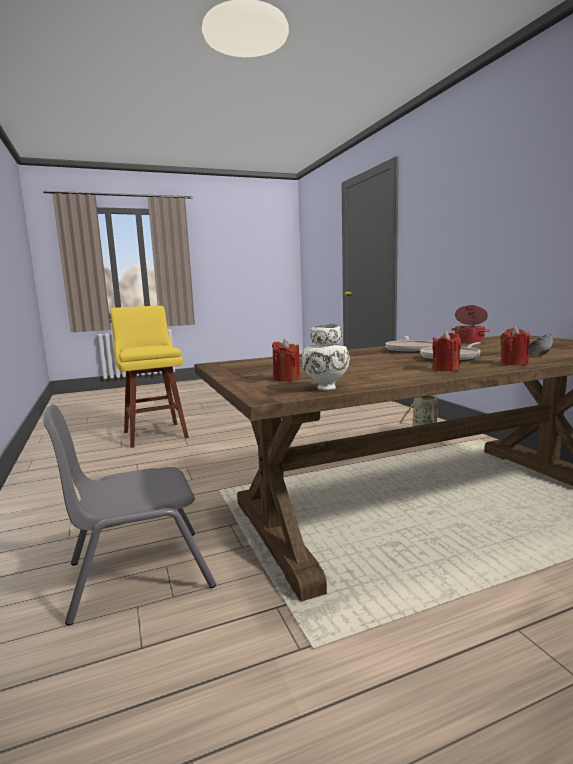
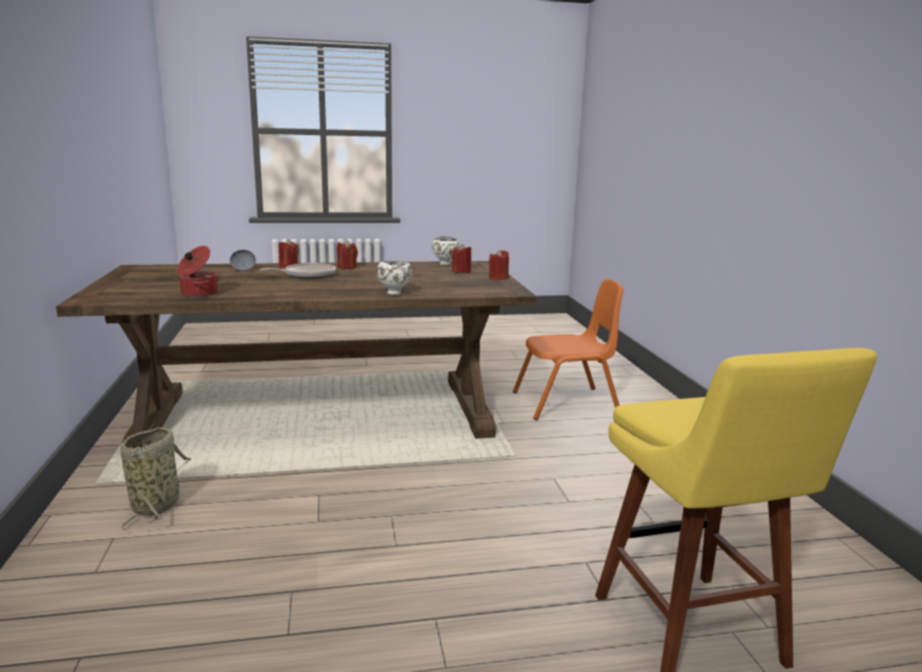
camera: 170 degrees left, 5 degrees up
(139, 574) = (566, 403): grey chair -> orange chair
(232, 375) = (498, 278): none -> red candle
(410, 350) = (301, 289): frying pan -> none

